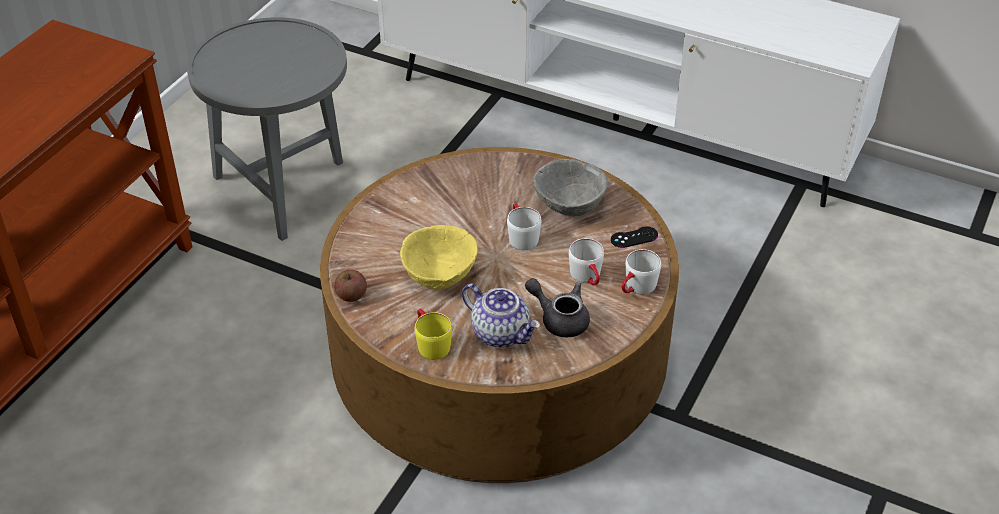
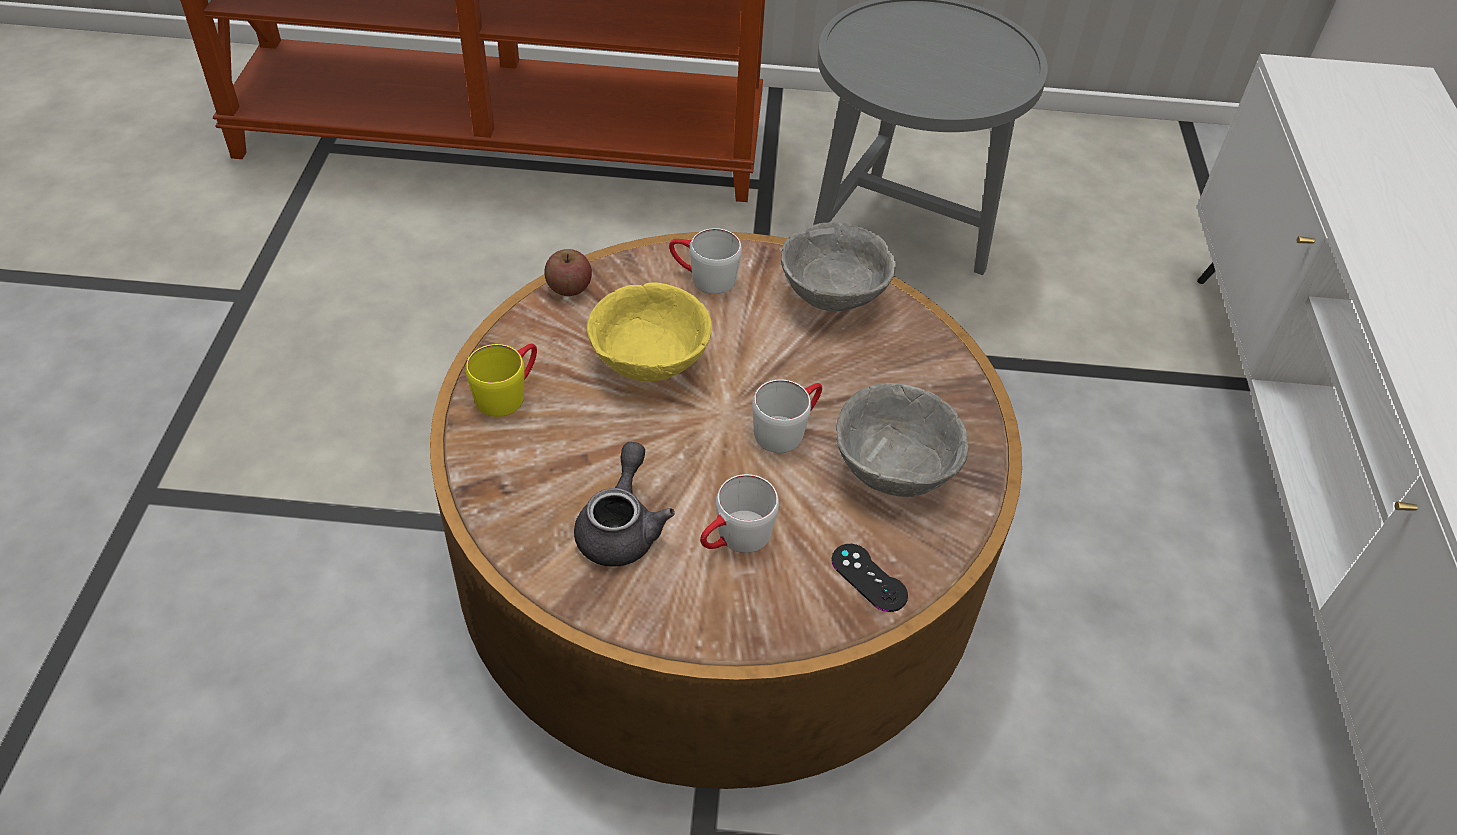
camera: 65 degrees right, 5 degrees up
(427, 187) = (831, 297): none -> grey bowl
(501, 333) = (560, 465): teapot -> none
(636, 288) = (742, 614): white mug -> white mug (703, 277)

